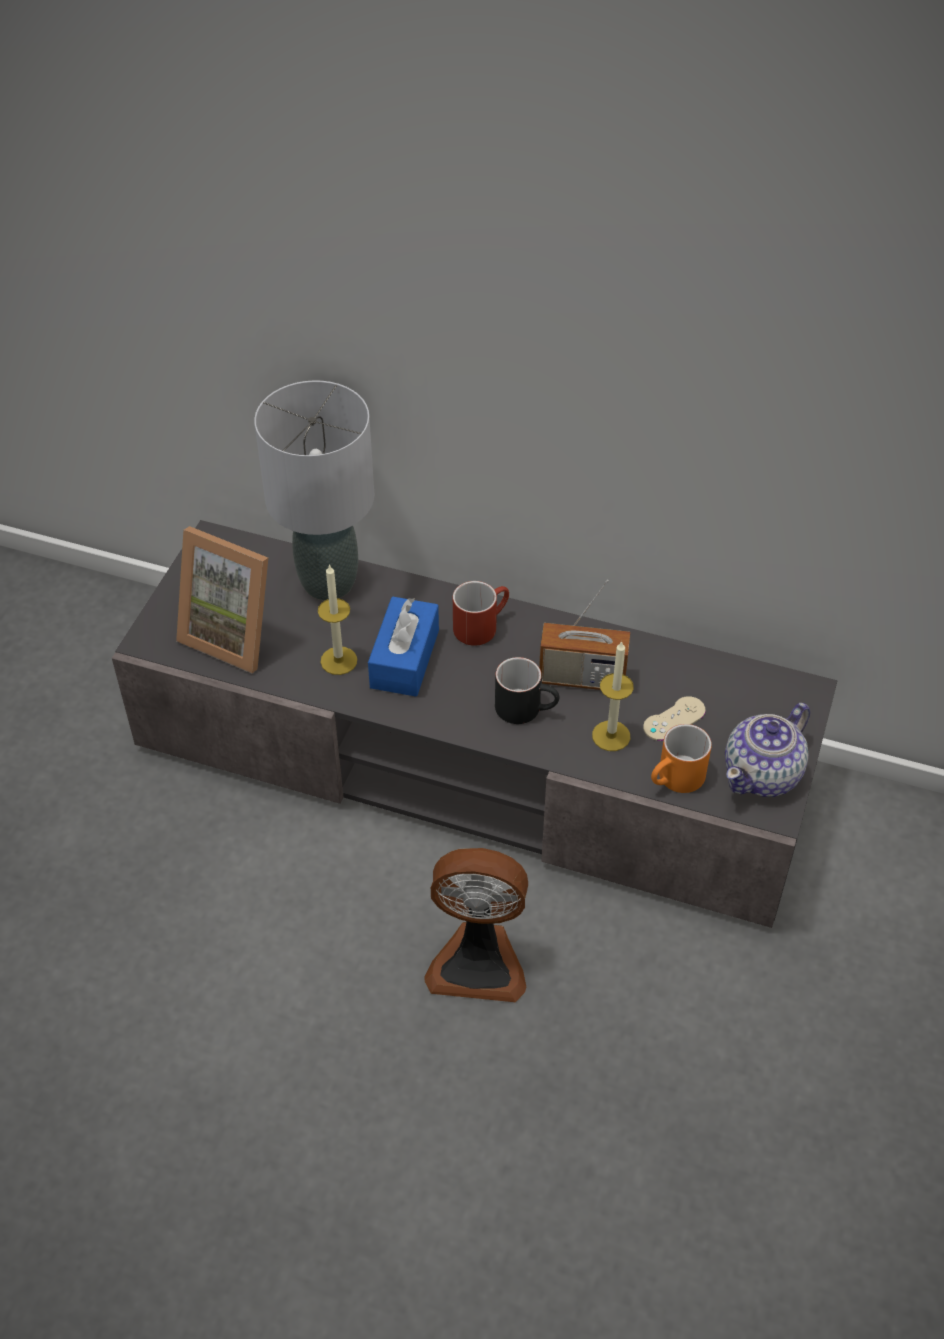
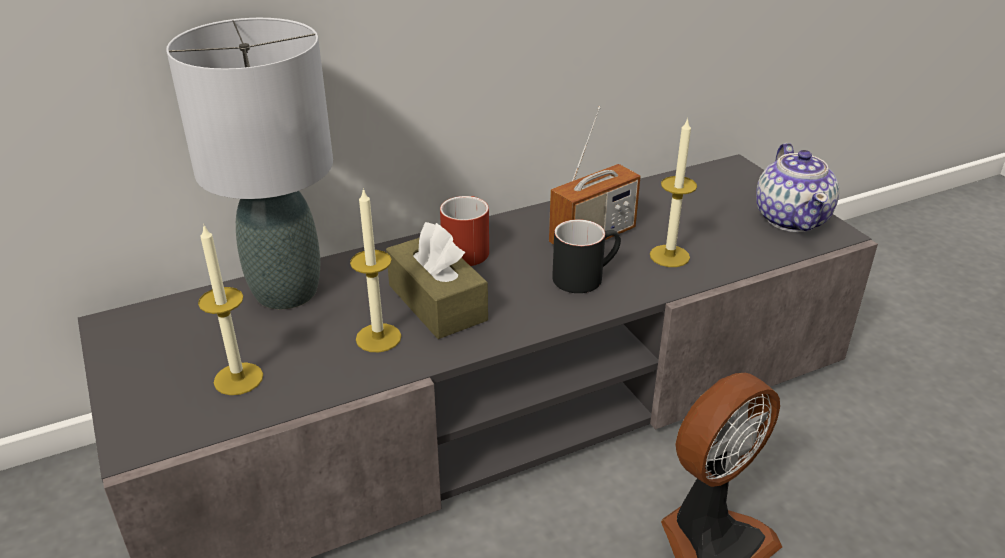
camera: 45 degrees left, 15 degrees down
(235, 633) = (238, 379): picture frame -> candle
(404, 659) = (437, 302): blue tissue box -> brown tissue box
(674, 719) = (690, 223): beige game controller -> none
(676, 780) = (753, 254): orange mug -> none

